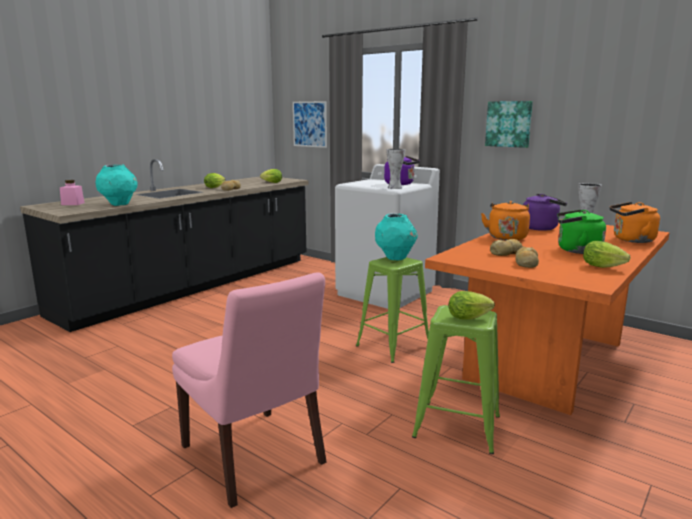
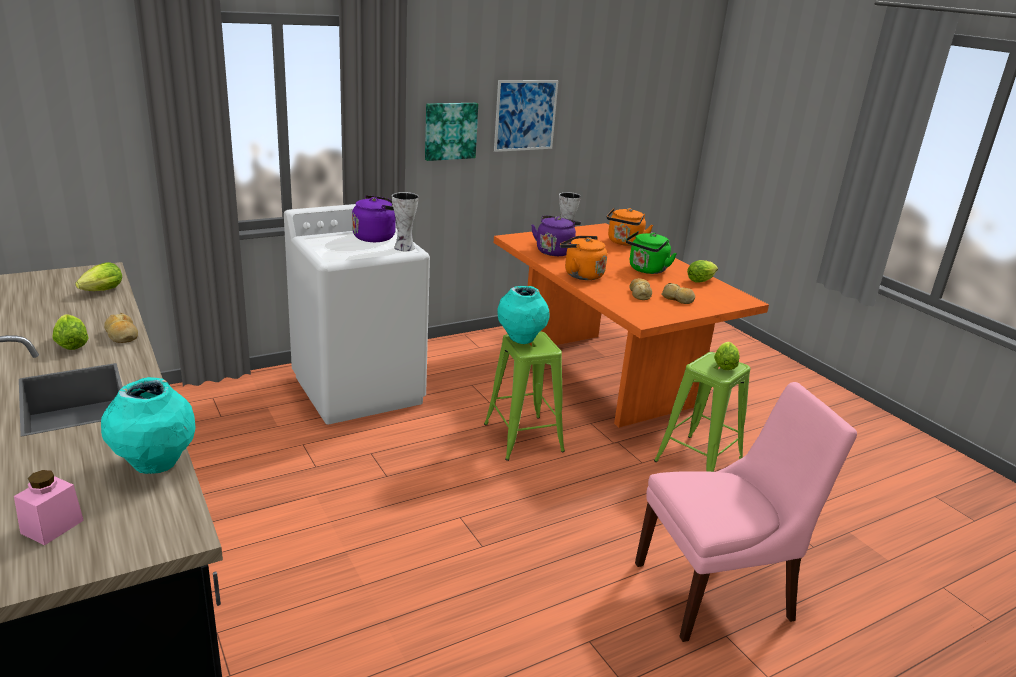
camera: 70 degrees left, 10 degrees up
(309, 124) = (74, 152): picture -> picture (525, 115)

